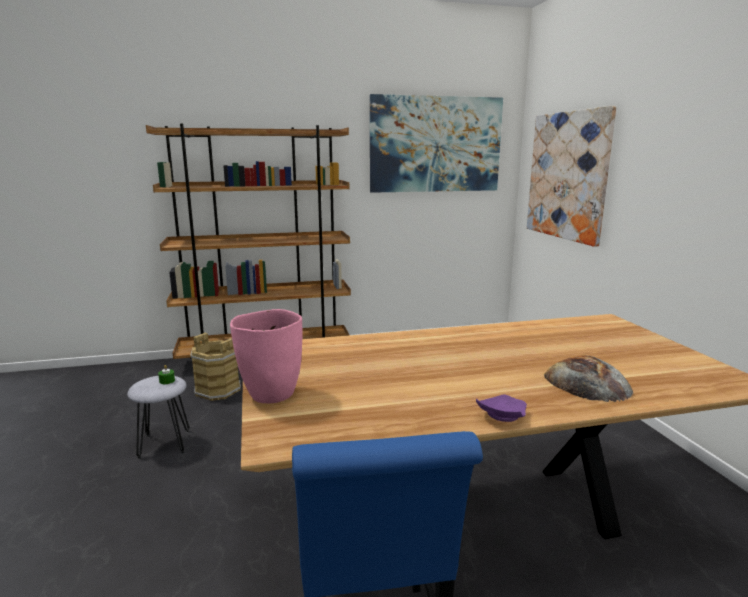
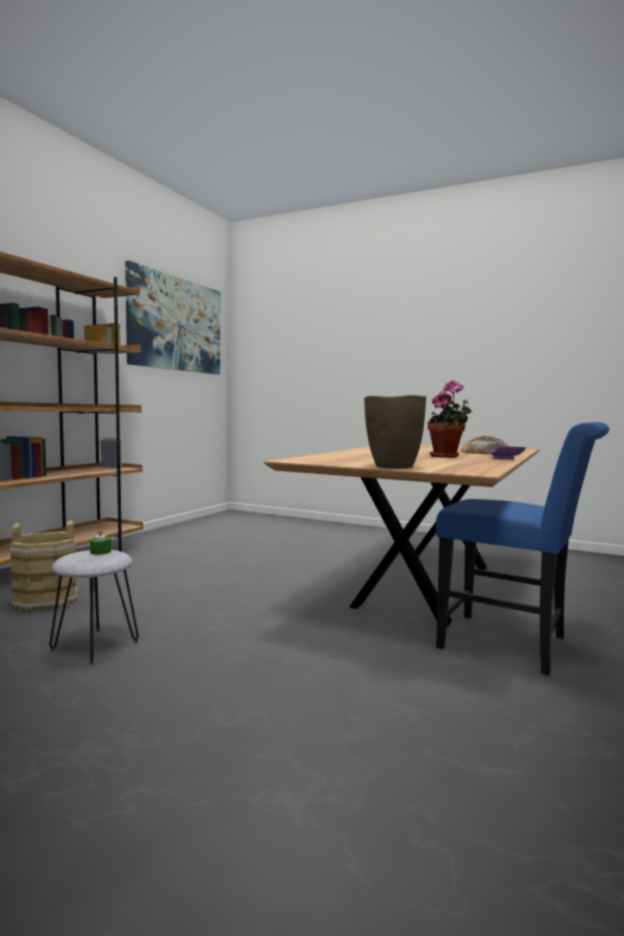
camera: 50 degrees left, 10 degrees down
(271, 394) = (392, 467): pink vase -> brown vase
(459, 382) = (447, 456): none -> potted plant
(567, 176) = (296, 359): picture -> none

